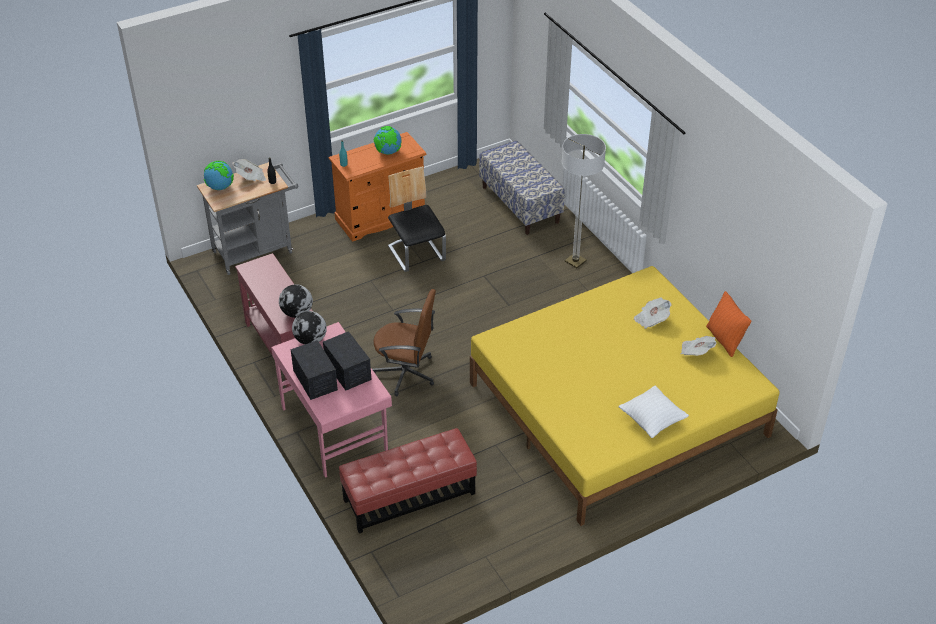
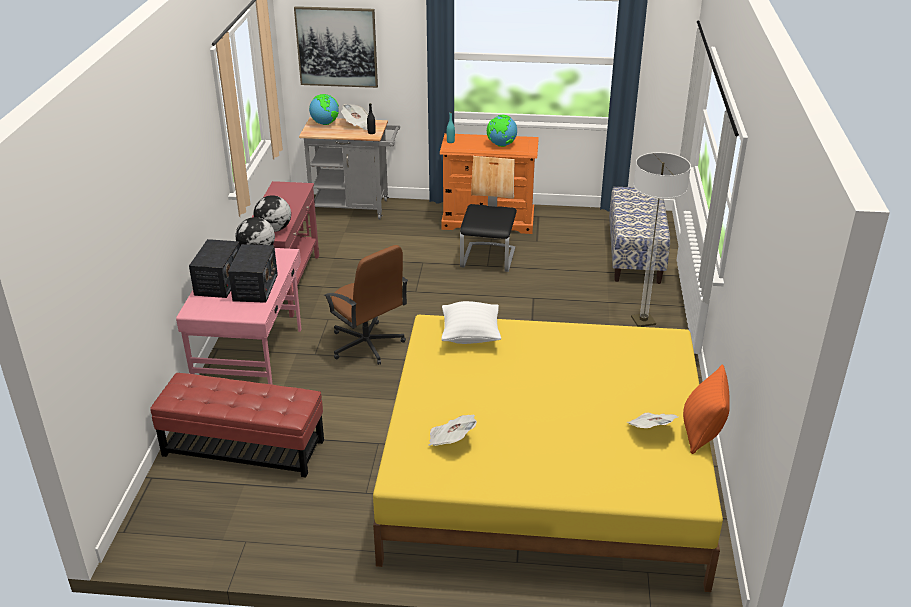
camera: 35 degrees right, 10 degrees down
(216, 115) = (337, 47): none -> picture
(651, 319) = (630, 376): newspaper -> newspaper (451, 440)
(652, 421) = (517, 473): white pillow -> white pillow (470, 336)

